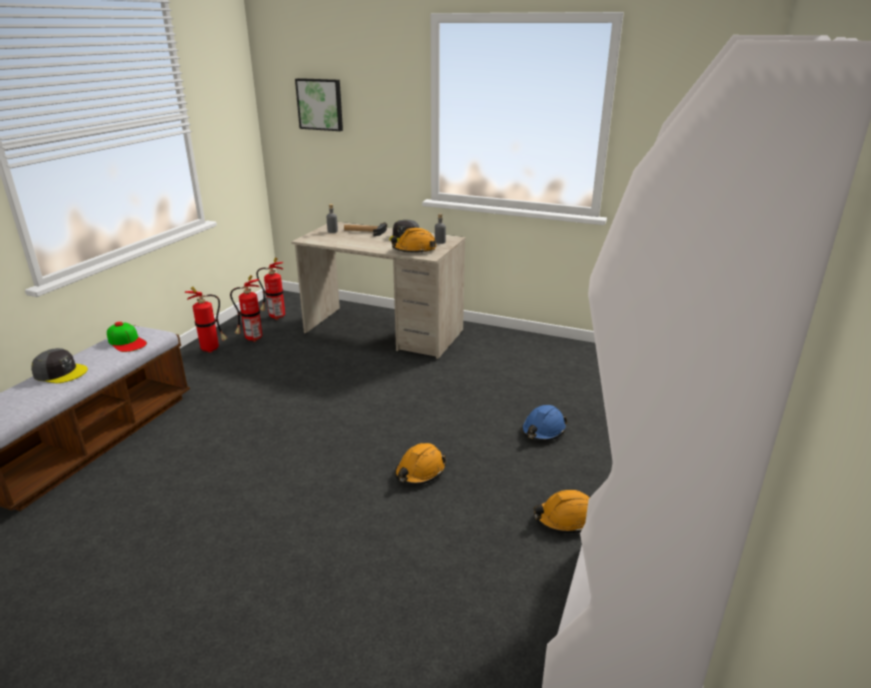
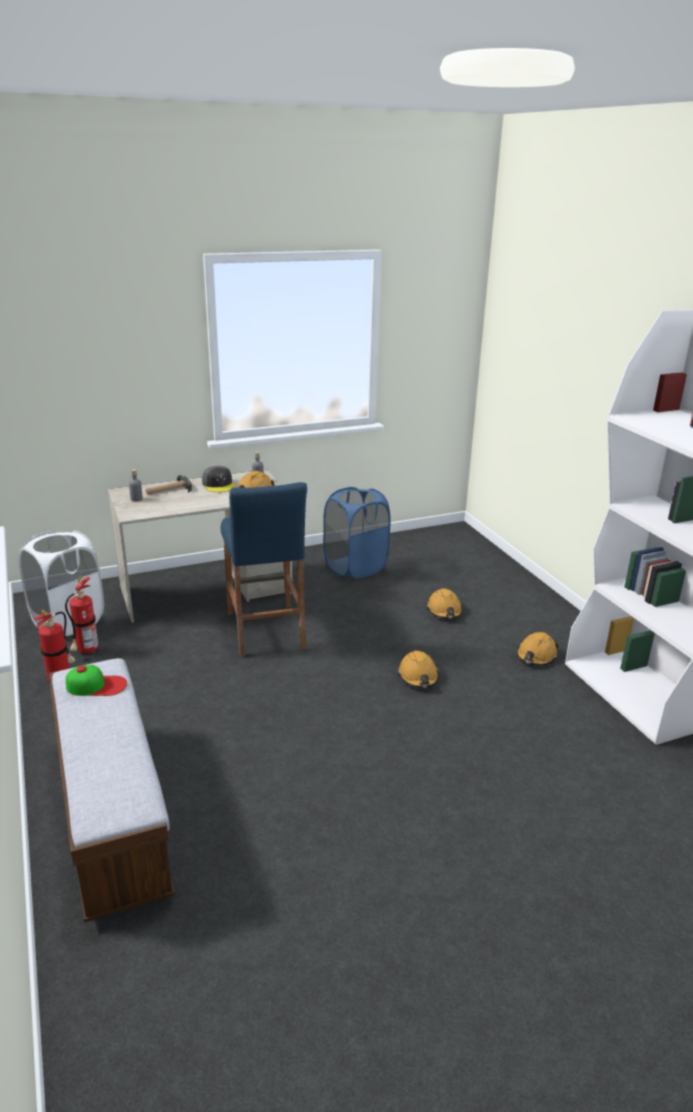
camera: 45 degrees left, 0 degrees up
(60, 372) = (97, 740): grey cap -> none
(275, 317) = (68, 621): fire extinguisher -> white laundry basket
(320, 104) = (68, 359): picture -> none
(374, 375) = (265, 629): none -> blue stool
(525, 360) = (355, 567): none -> blue laundry basket
(543, 430) = (444, 611): blue hard hat -> orange hard hat

